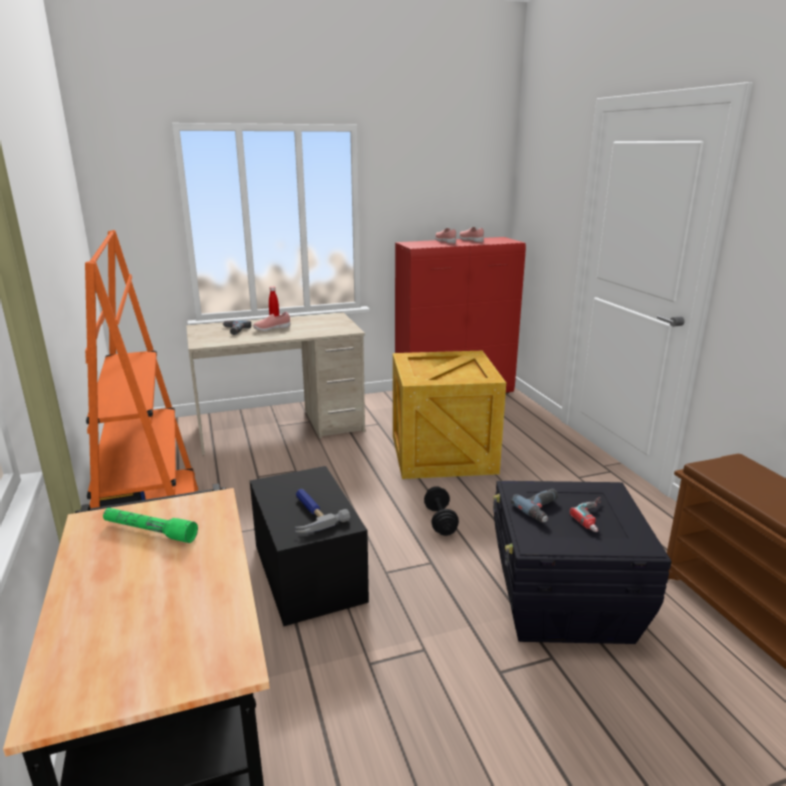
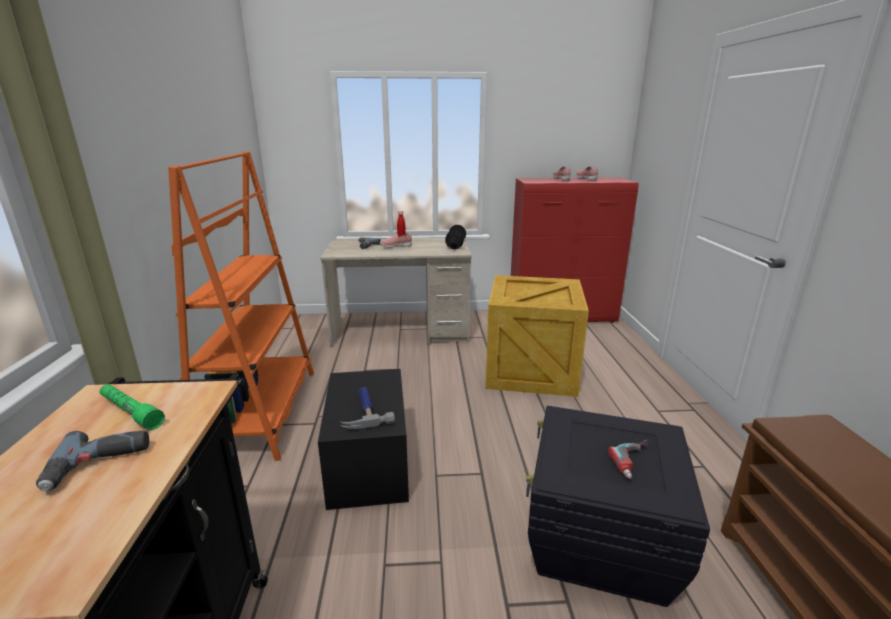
camera: 15 degrees right, 0 degrees up
(440, 521) = (505, 434): black dumbbell -> black dumbbell (455, 245)
(542, 509) = (580, 443): power drill -> power drill (99, 465)

